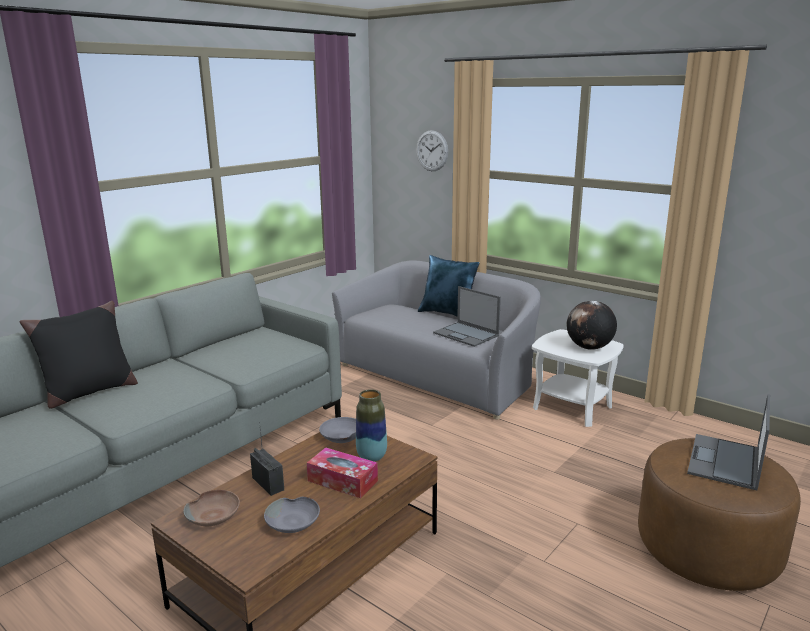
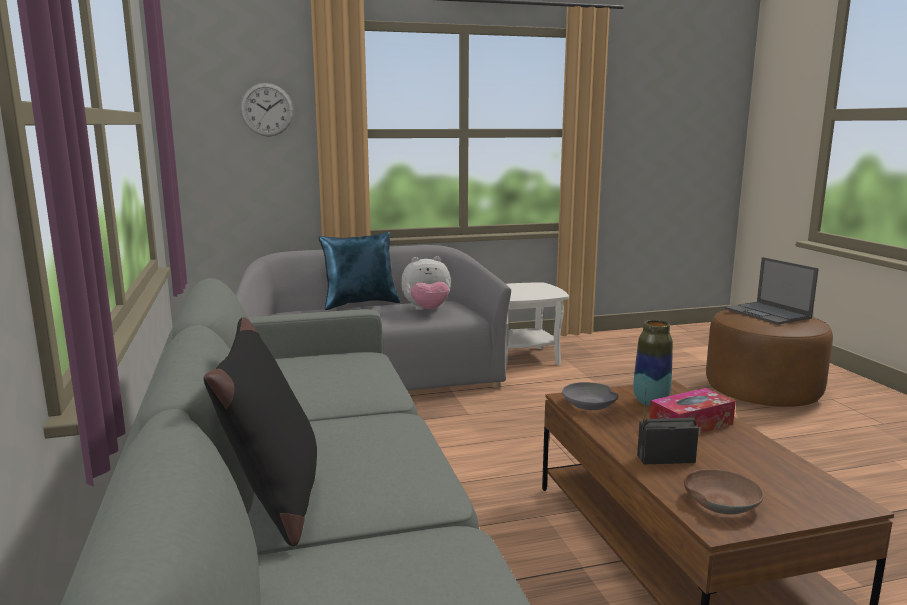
camera: 55 degrees left, 5 degrees down
(294, 522) = (764, 463): grey bowl -> none
(466, 334) = (427, 310): laptop -> plush toy
(589, 348) = (535, 290): globe -> none

